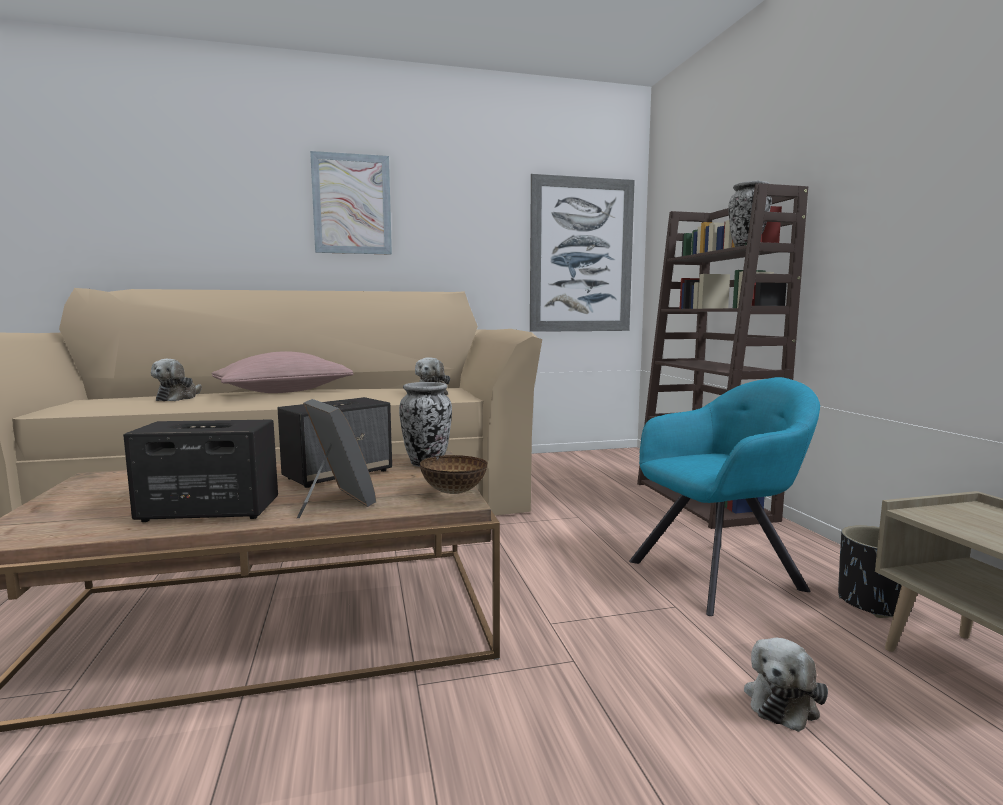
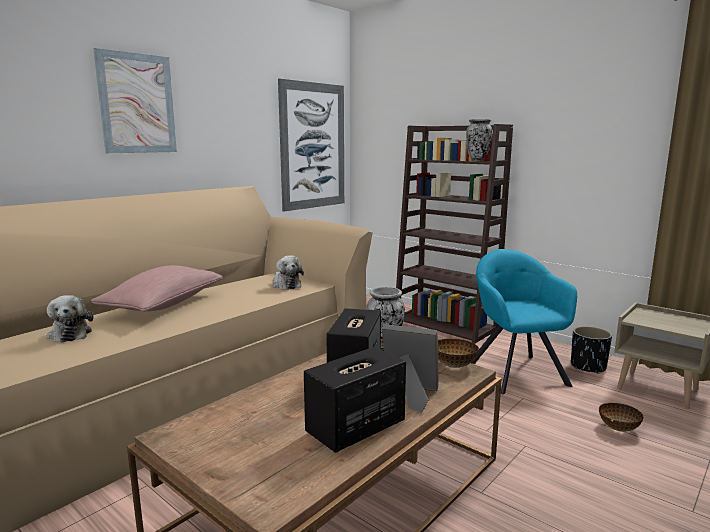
camera: 35 degrees left, 5 degrees up
(720, 574) = (515, 371): turquoise armchair -> turquoise armchair turned 45 degrees counterclockwise
(783, 700) = (618, 428): plush toy -> bowl

